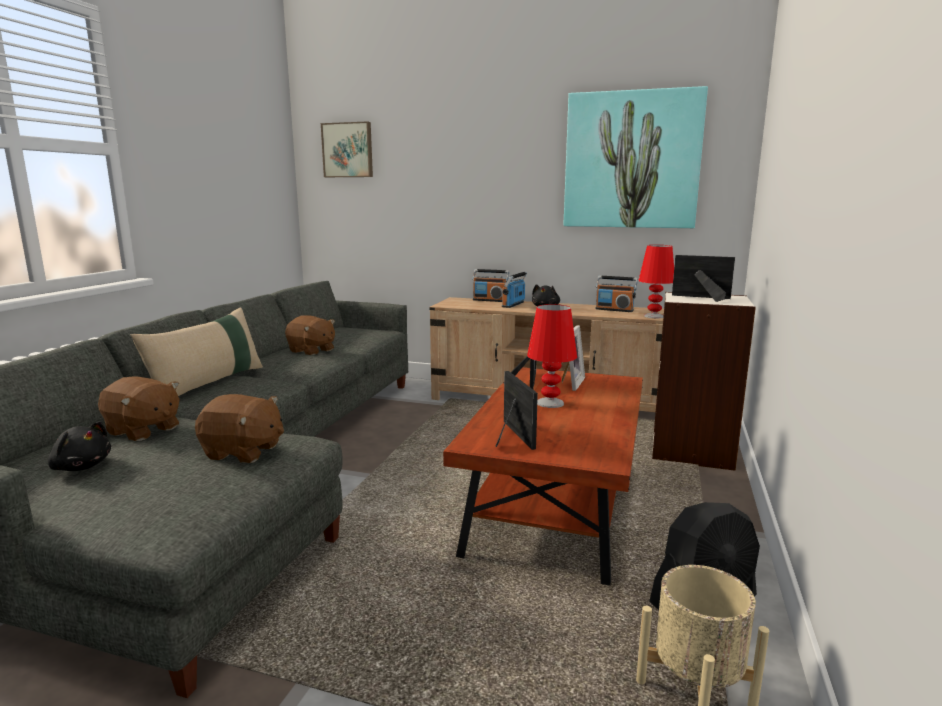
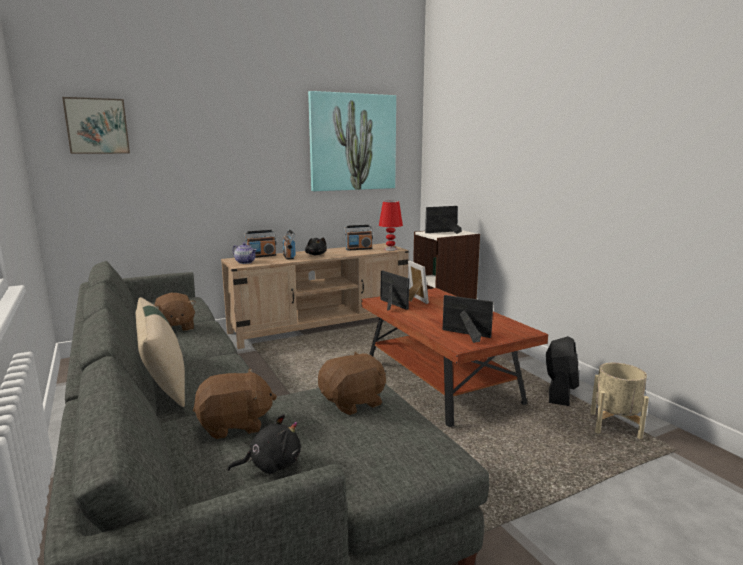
camera: 45 degrees left, 0 degrees up
(311, 351) = (175, 328): brown plush toy -> brown plush toy turned 75 degrees clockwise
(457, 303) = (245, 262): none -> teapot
(550, 403) = (434, 313): red table lamp -> none

